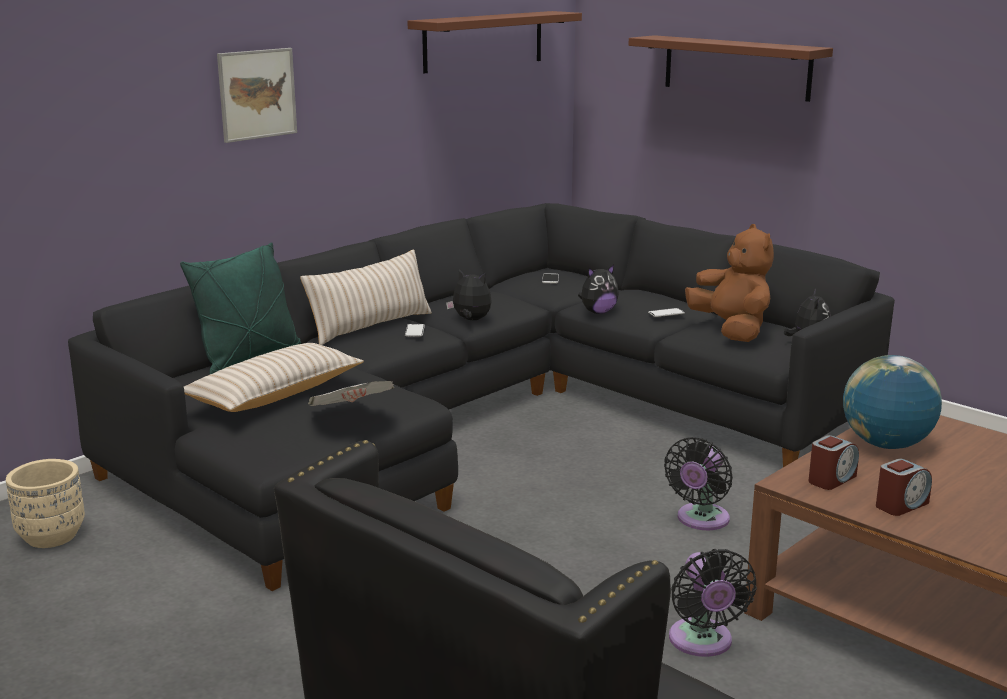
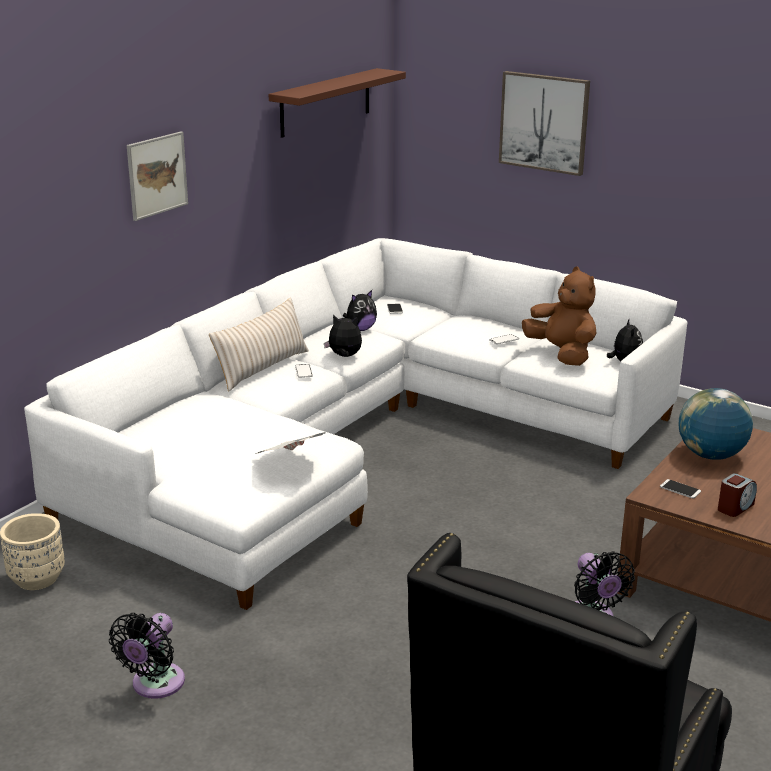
camera: 10 degrees left, 5 degrees up
(248, 358) = (174, 408): green pillow -> none
(275, 394) = (217, 444): beige pillow -> none
(483, 422) = (358, 440): black sofa -> white sofa
(598, 312) = (446, 341): plush toy -> plush toy (360, 329)
(700, 520) = (561, 517): black fan -> black fan (155, 685)
(736, 67) = (544, 122): brown shelf -> picture
(831, 479) = (680, 489): alarm clock -> phone

